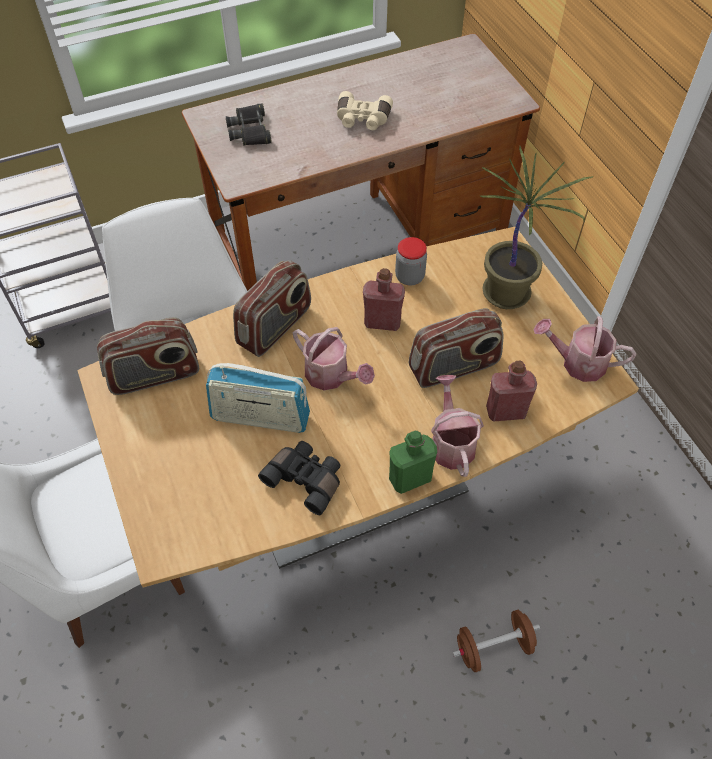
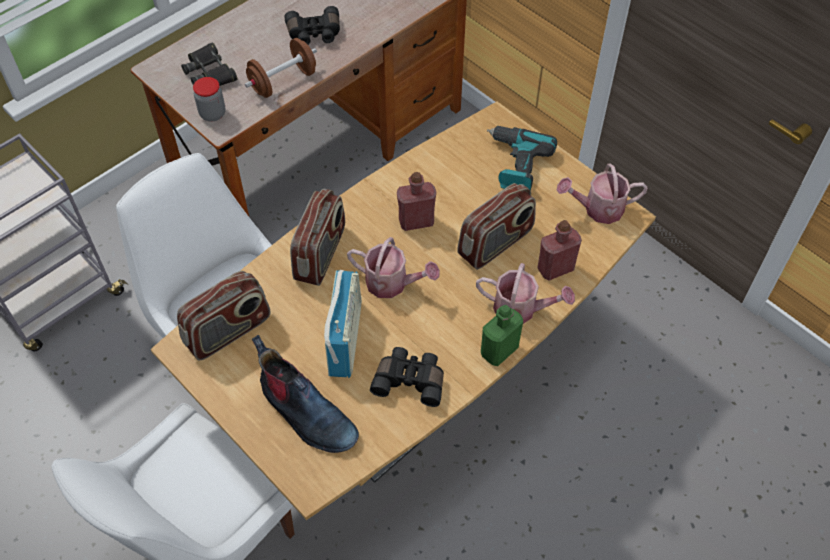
camera: 20 degrees left, 0 degrees up
(189, 480) = (306, 414): none -> boot
(260, 417) = (345, 339): radio -> radio turned 75 degrees counterclockwise
(362, 119) = (314, 34): beige binoculars -> black binoculars
(409, 277) = (423, 173): jar -> jar (212, 114)
(451, 442) = (521, 309): watering can -> watering can turned 135 degrees clockwise
(493, 647) = (592, 485): brown dumbbell -> brown dumbbell (283, 82)
(508, 293) = (515, 164): potted plant -> power drill

